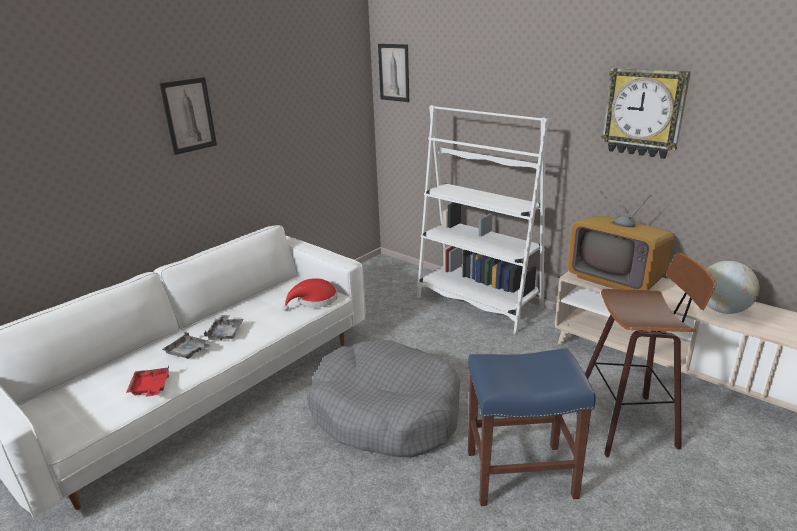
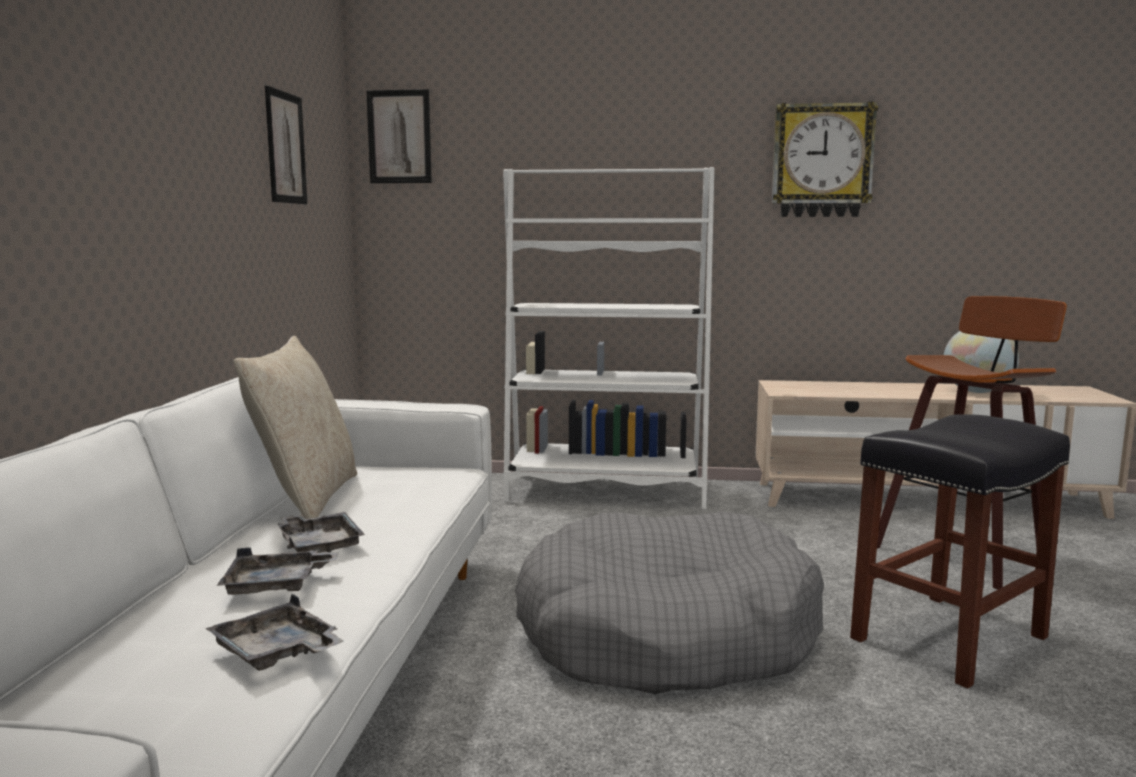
camera: 35 degrees left, 15 degrees down
(150, 388) = (277, 653): red tray -> grey tray
(189, 115) = (136, 102): picture -> picture (285, 148)
(258, 299) = (306, 499): none -> beige pillow
(314, 300) = (430, 480): red hat -> none
(521, 473) = (949, 637): blue stool -> black stool
(616, 278) = (829, 388): television -> none

